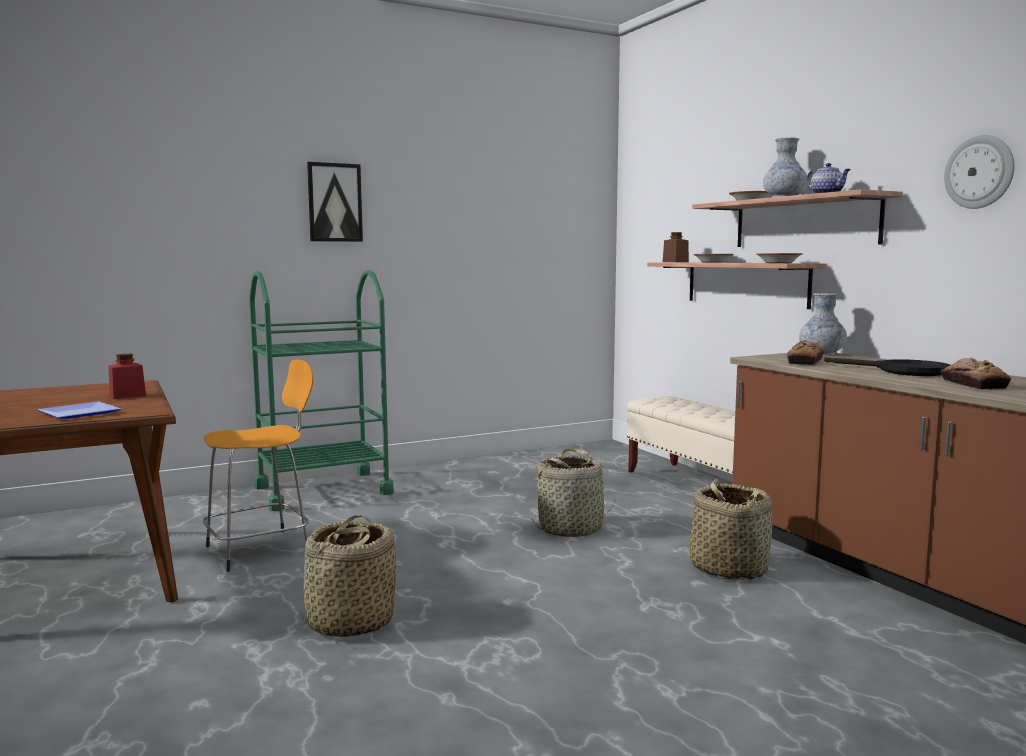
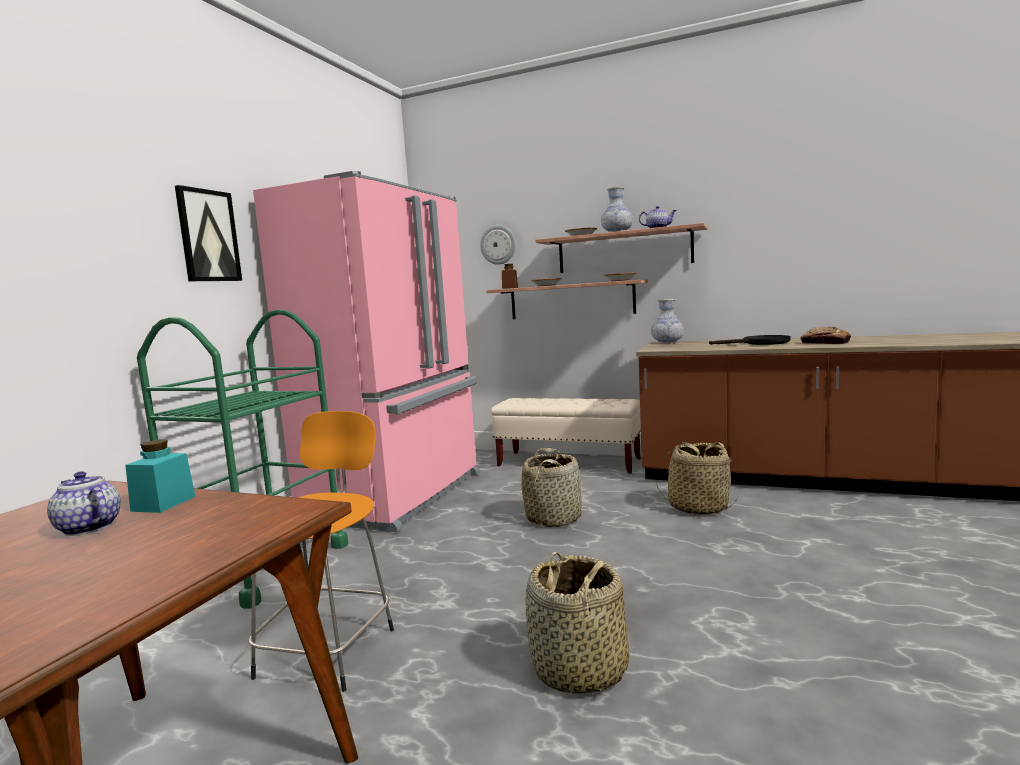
camera: 40 degrees left, 0 degrees up
(76, 413) = (197, 543): plate -> none
(78, 398) = (87, 528): none -> teapot
(127, 395) = (163, 503): red jar -> turquoise jar
(497, 472) = (399, 496): none -> pink fridge
(805, 361) = (689, 347): bread -> none
(979, 172) = (764, 212): wall clock -> wall clock (498, 244)

